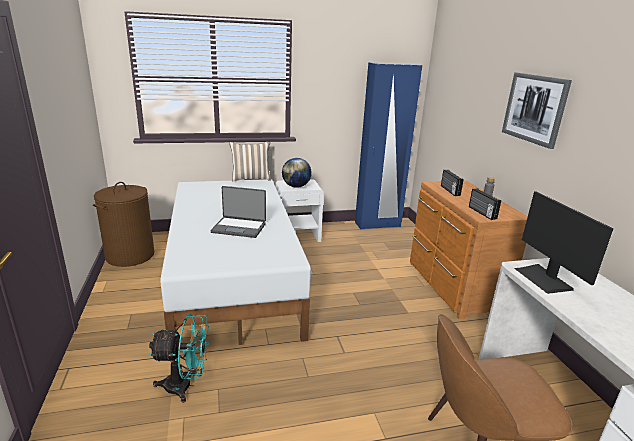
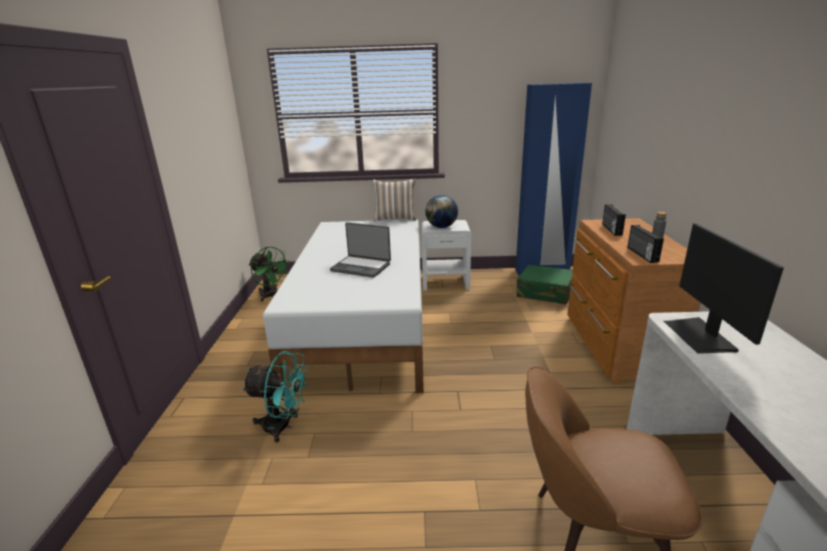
camera: 15 degrees right, 0 degrees up
(130, 255) = (271, 295): brown laundry basket -> green fan
(386, 242) = (545, 293): none -> green suitcase
(534, 108) = (715, 121): picture -> none

